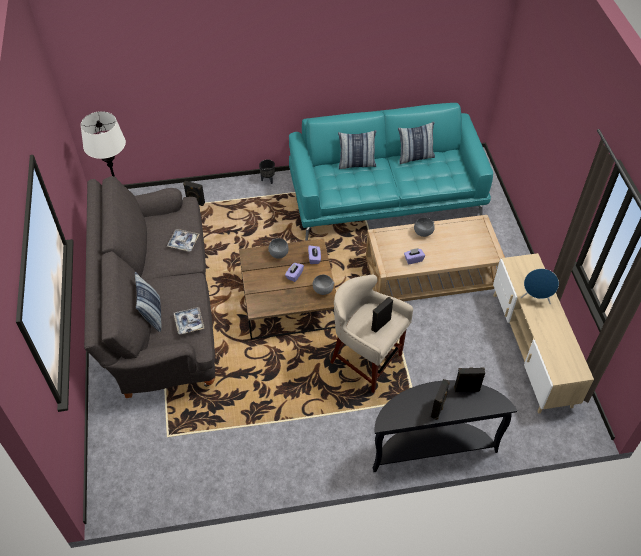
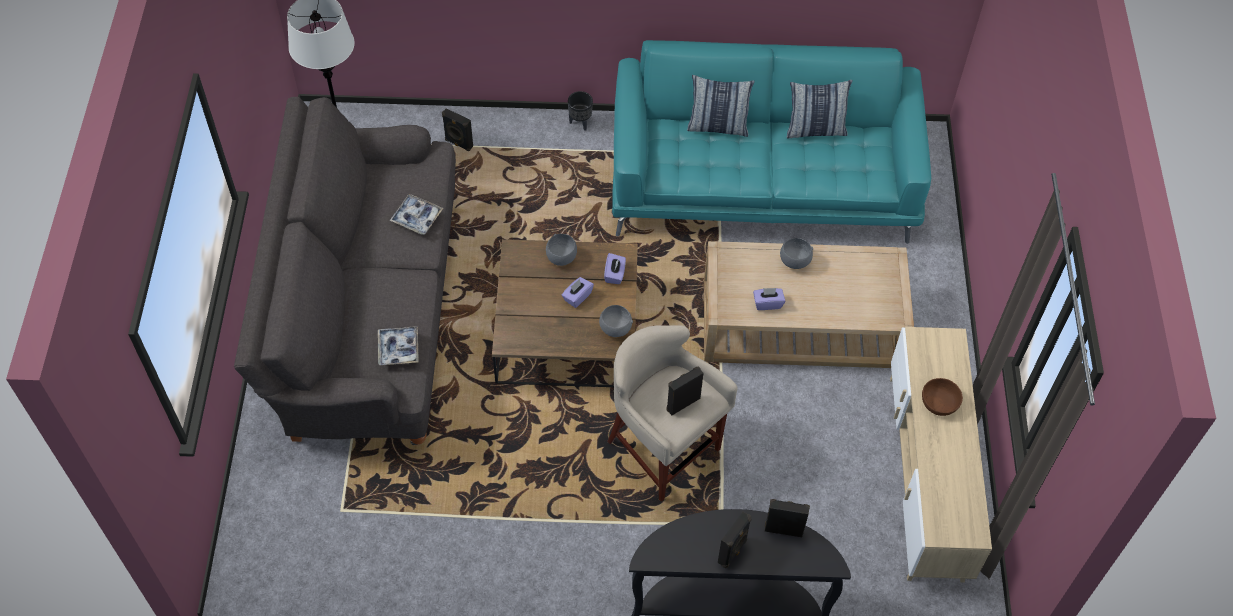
camera: 10 degrees right, 5 degrees up
(152, 314) = (347, 326): pillow -> none
(536, 298) = (939, 403): blue speaker -> brown bowl

